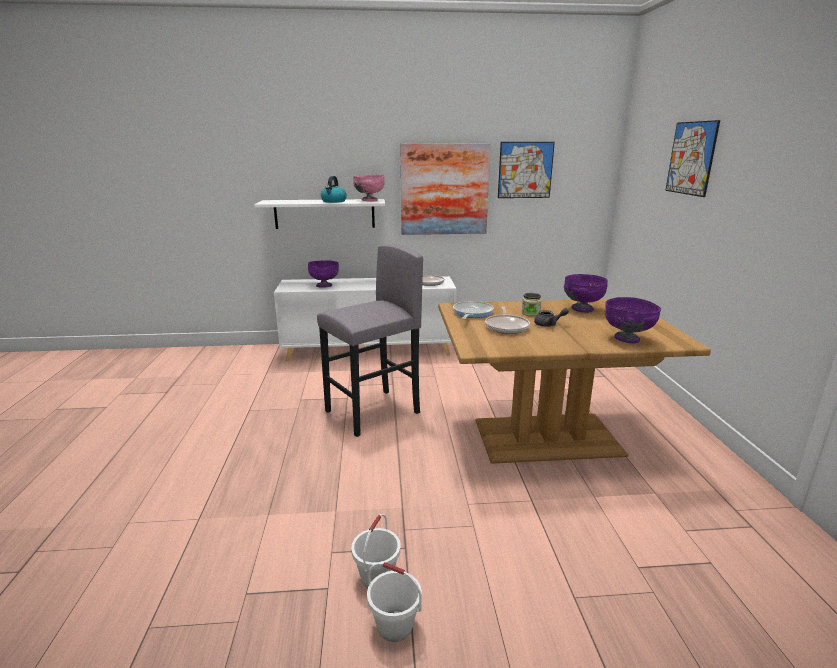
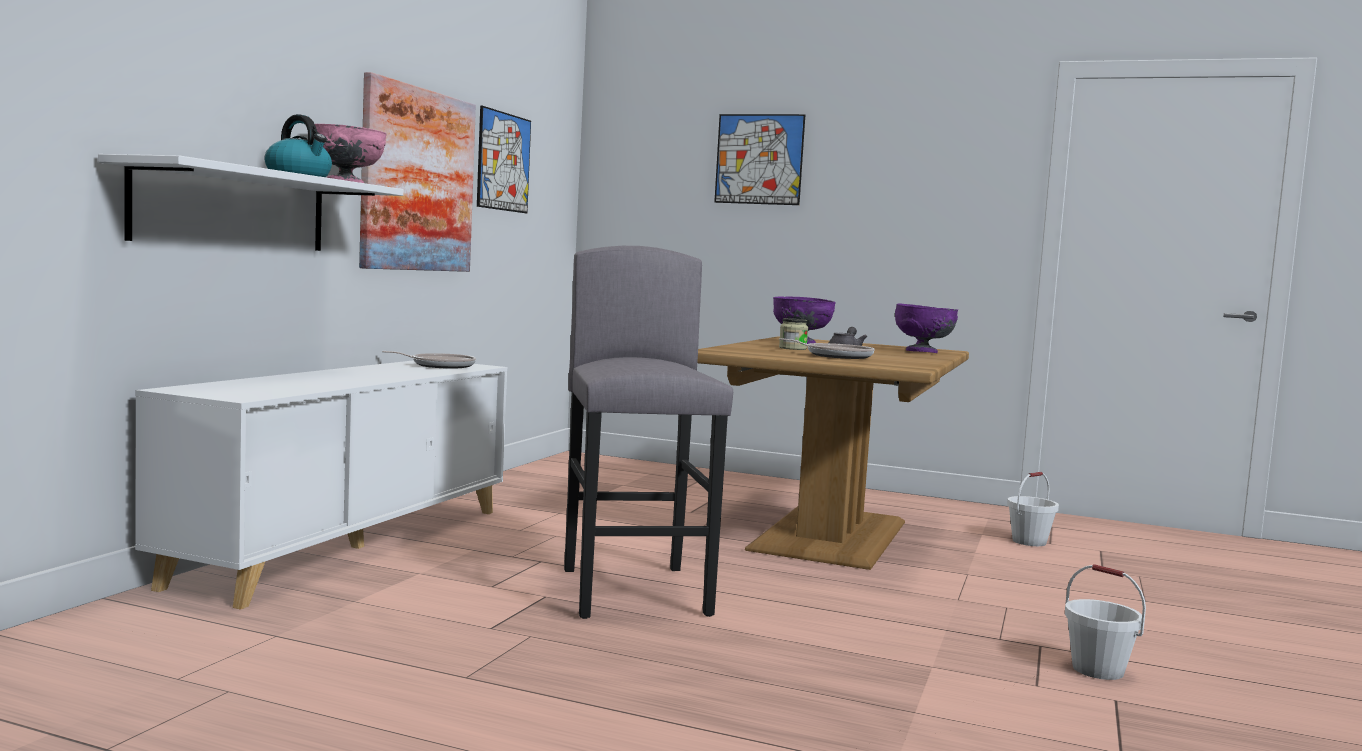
camera: 65 degrees left, 15 degrees down
(324, 286) = (297, 385): purple bowl -> none
(395, 625) = (1188, 677): white bucket -> white bucket (1029, 541)
(472, 313) = (759, 353): frying pan -> none

